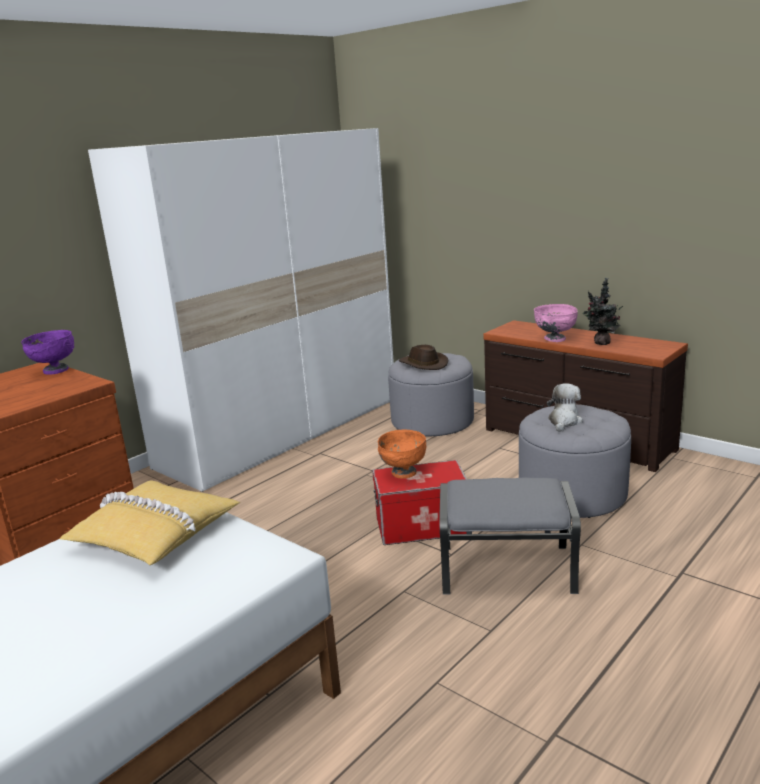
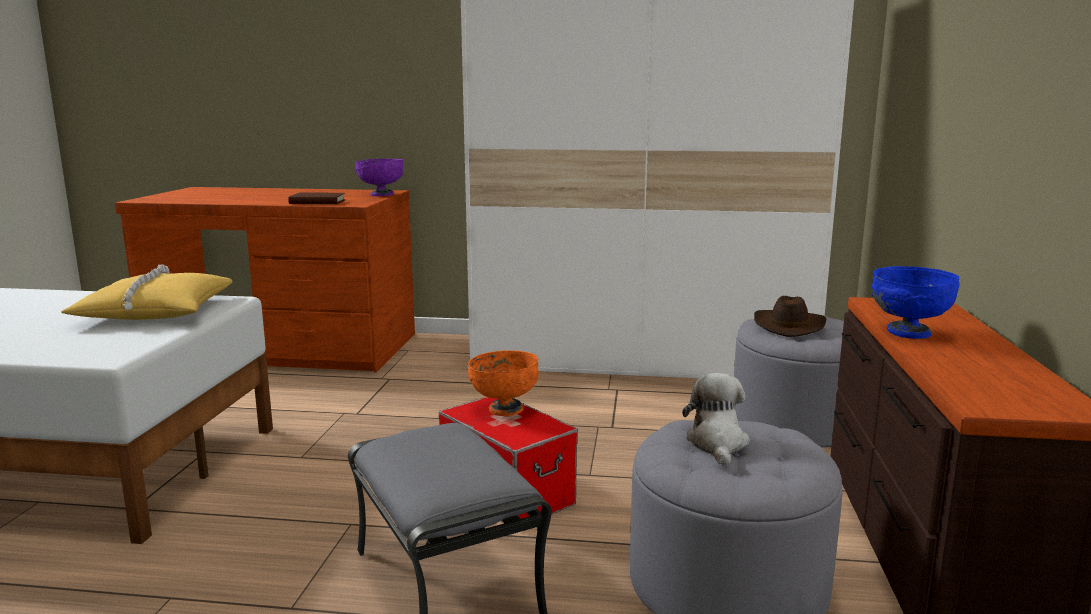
camera: 55 degrees right, 5 degrees down
(42, 395) = (317, 202): none -> brown book
(555, 339) = (907, 333): pink bowl -> blue bowl
(564, 421) = (717, 444): plush toy -> plush toy turned 75 degrees counterclockwise
(601, 343) = (956, 361): potted plant -> none

